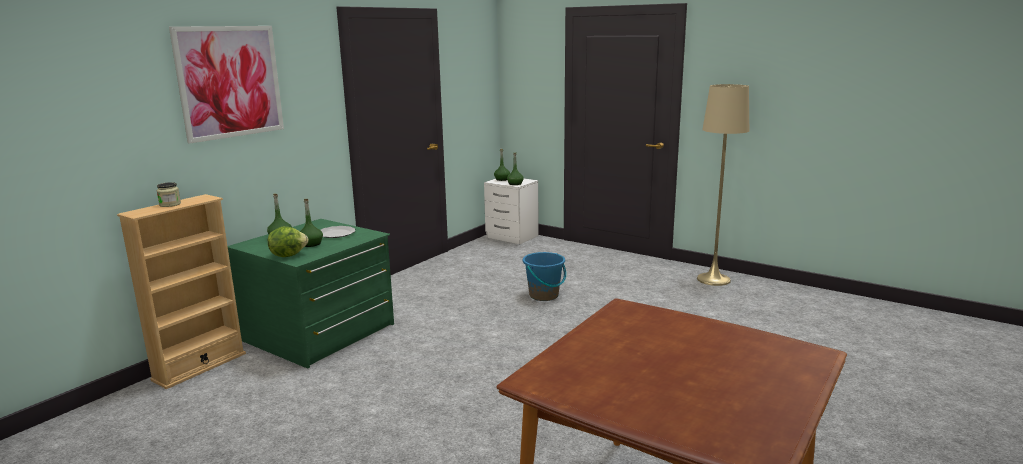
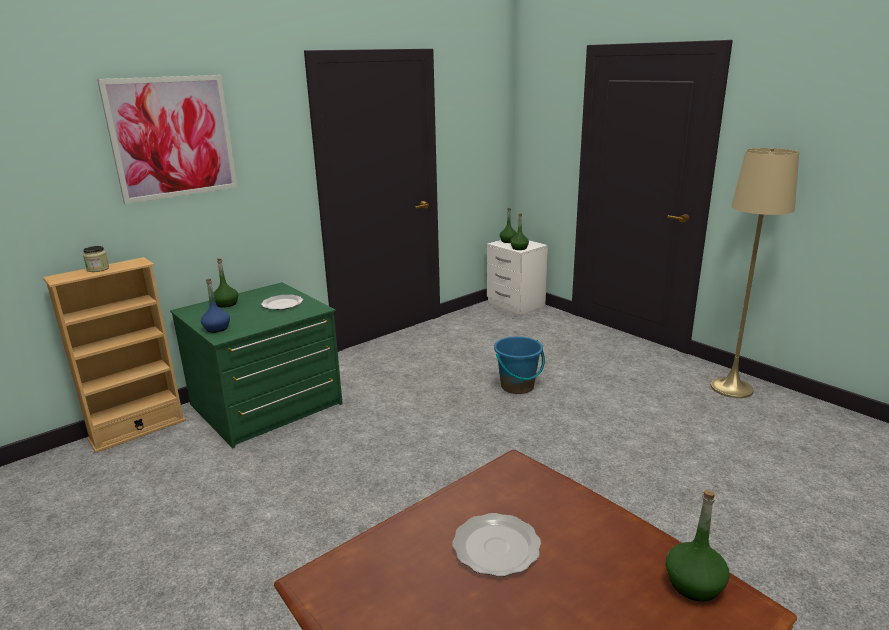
camera: 15 degrees right, 5 degrees up
(288, 255) = (216, 328): lettuce -> blue bottle
(311, 244) = (248, 316): green bottle -> green bottle (694, 584)
(641, 347) = (495, 547): none -> plate

